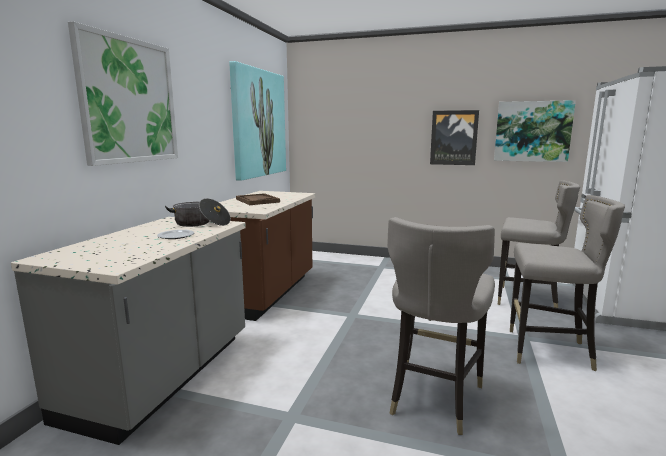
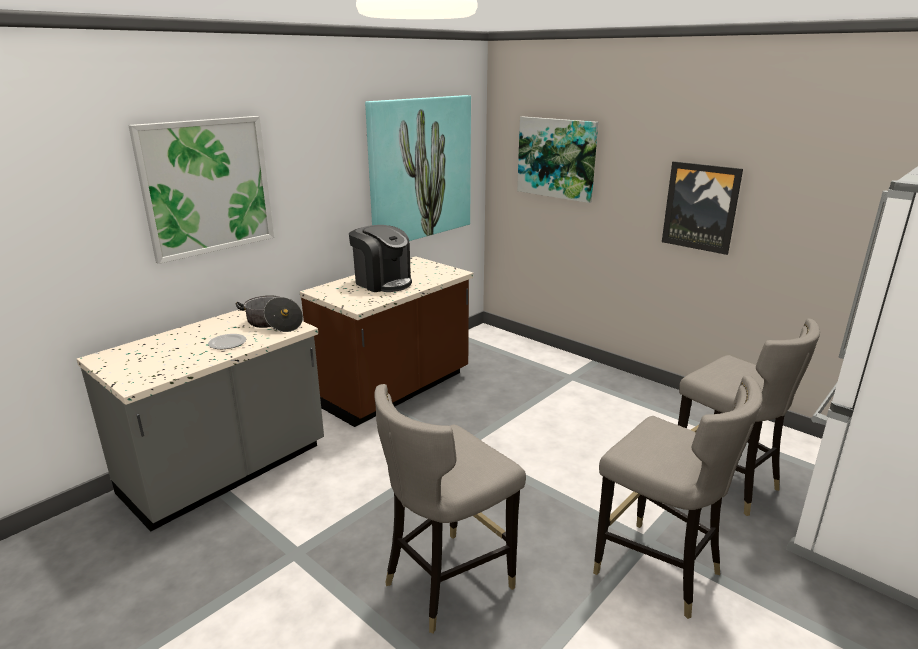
camera: 25 degrees right, 10 degrees up
(257, 201) = (382, 282): brown tray -> coffee machine
(532, 131) = (827, 215): picture -> picture (556, 158)

